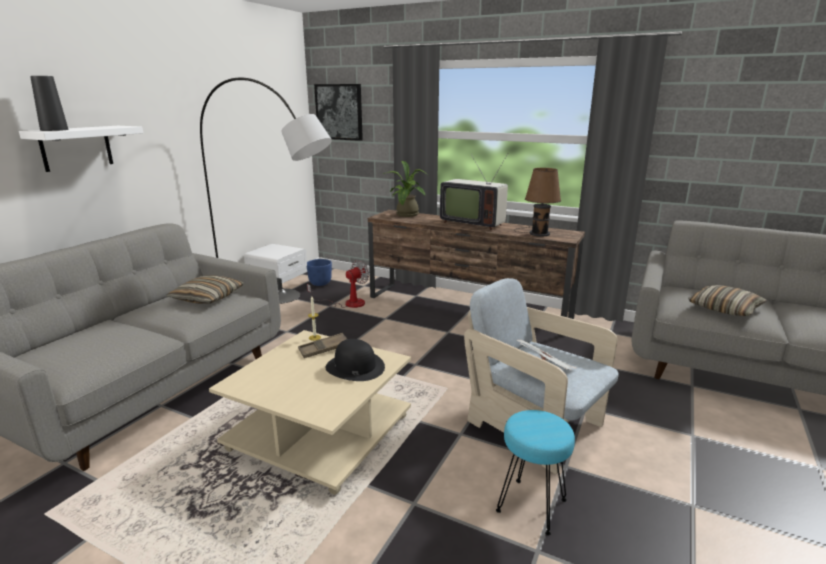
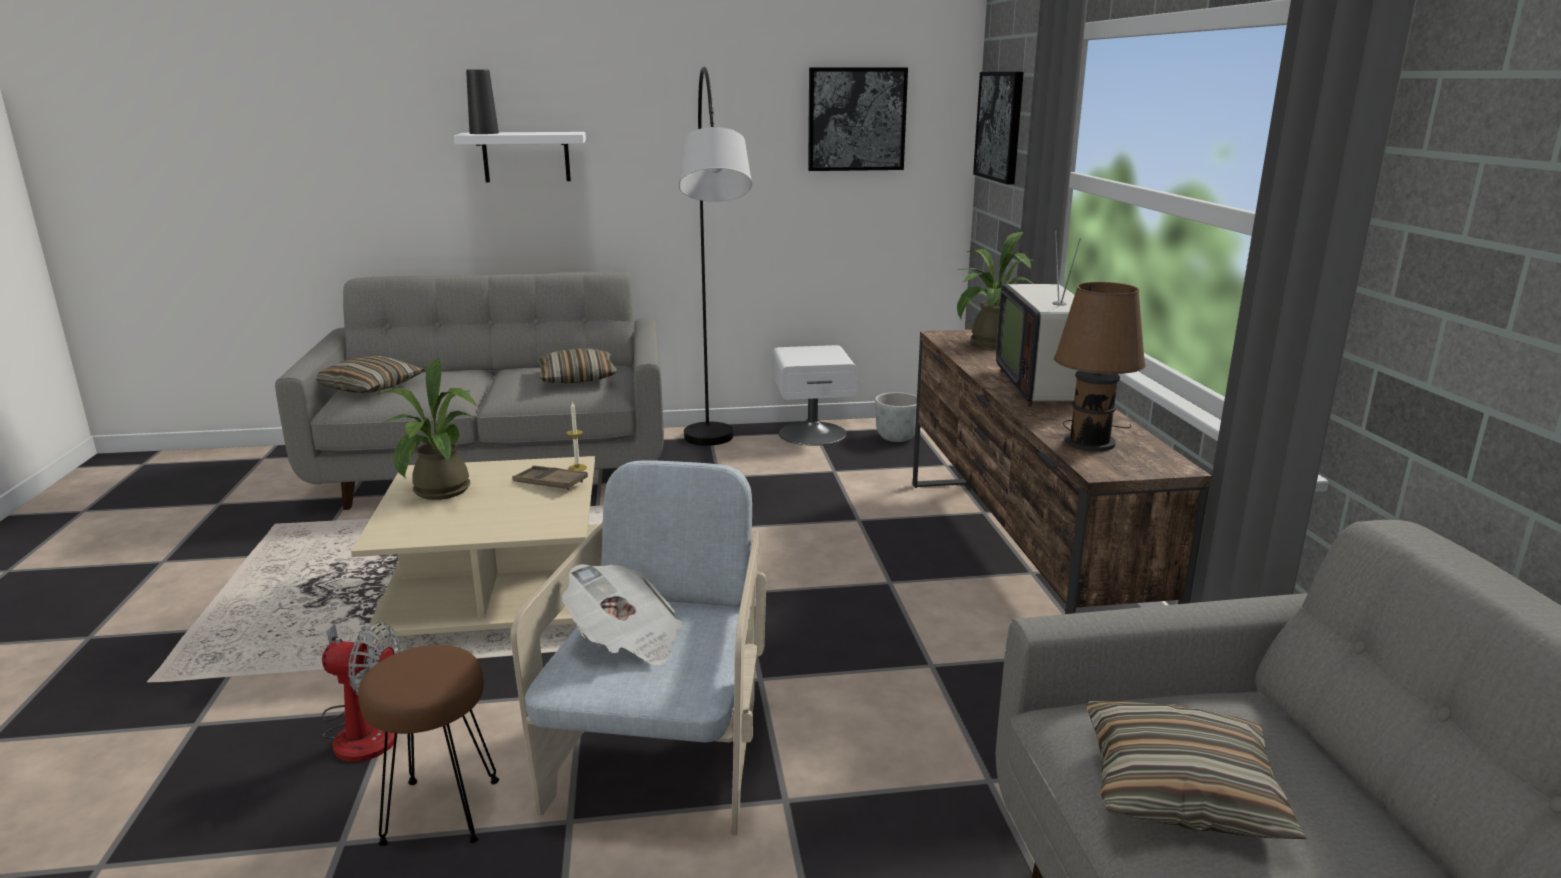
camera: 55 degrees right, 0 degrees up
(64, 359) = (370, 387): none -> pillow
(263, 111) = (856, 119): none -> picture
(283, 384) = (438, 493): none -> potted plant
(320, 283) = (897, 438): blue planter -> grey planter
(347, 303) = (863, 478): fan -> fan (362, 729)
(354, 367) = (517, 514): black hat -> none
(531, 506) = (440, 811): turquoise stool -> brown stool

